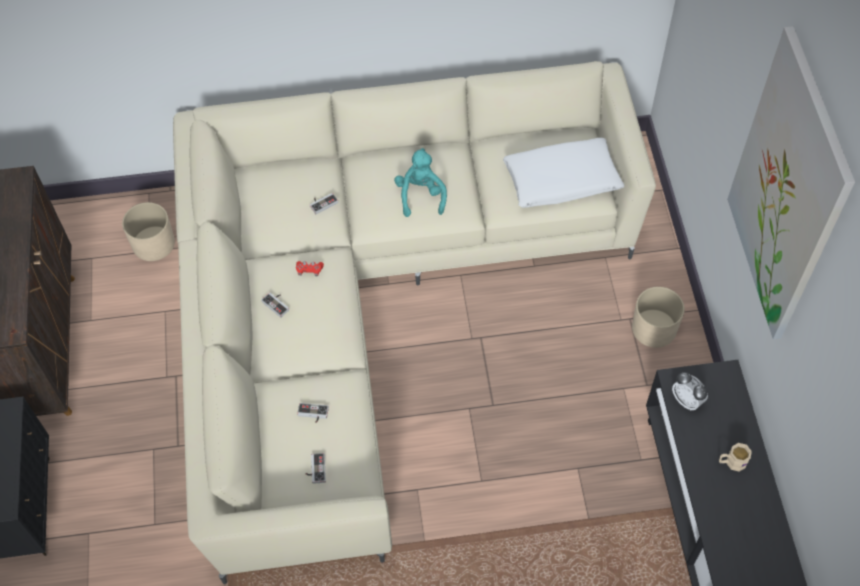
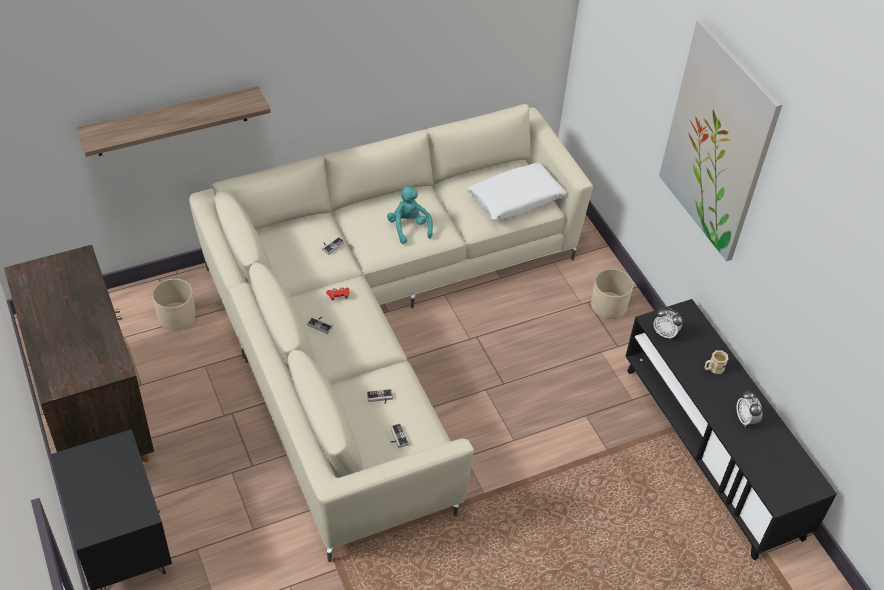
camera: 20 degrees left, 10 degrees down
(145, 32) = (171, 121): none -> shelf
(749, 541) = (745, 419): none -> alarm clock

